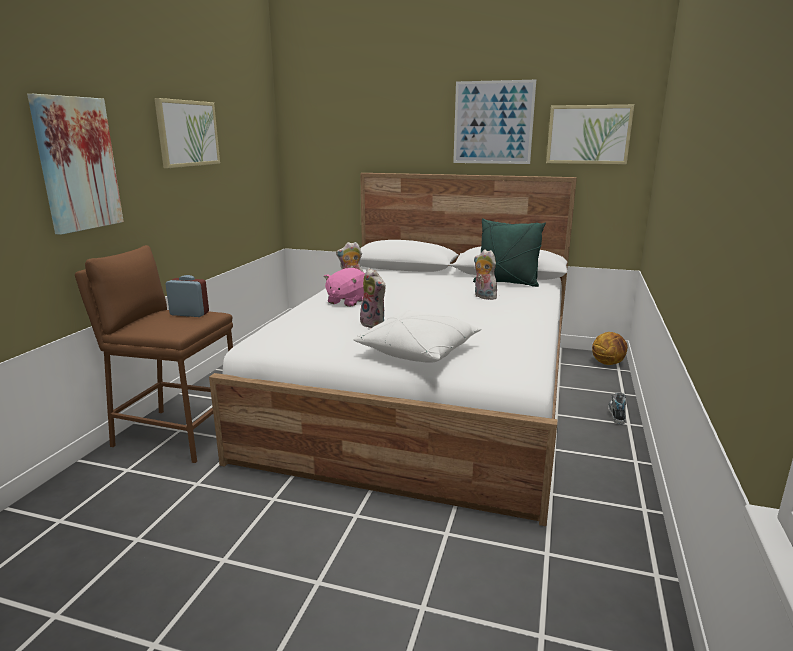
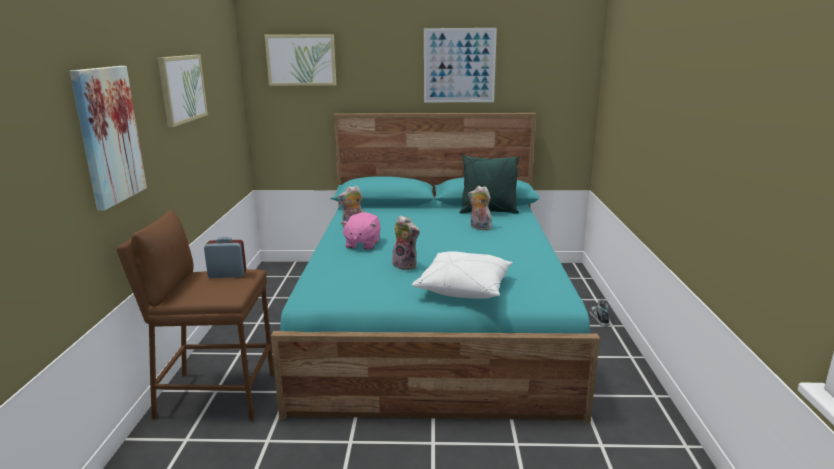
camera: 15 degrees left, 0 degrees up
(426, 394) = (434, 321): white bed -> turquoise bed
(588, 134) = (543, 76): picture -> picture (301, 60)
(608, 363) = (572, 273): basketball -> none

